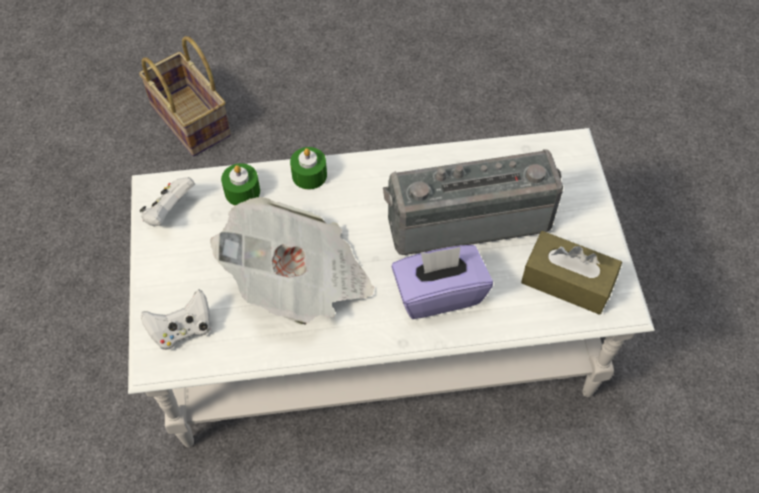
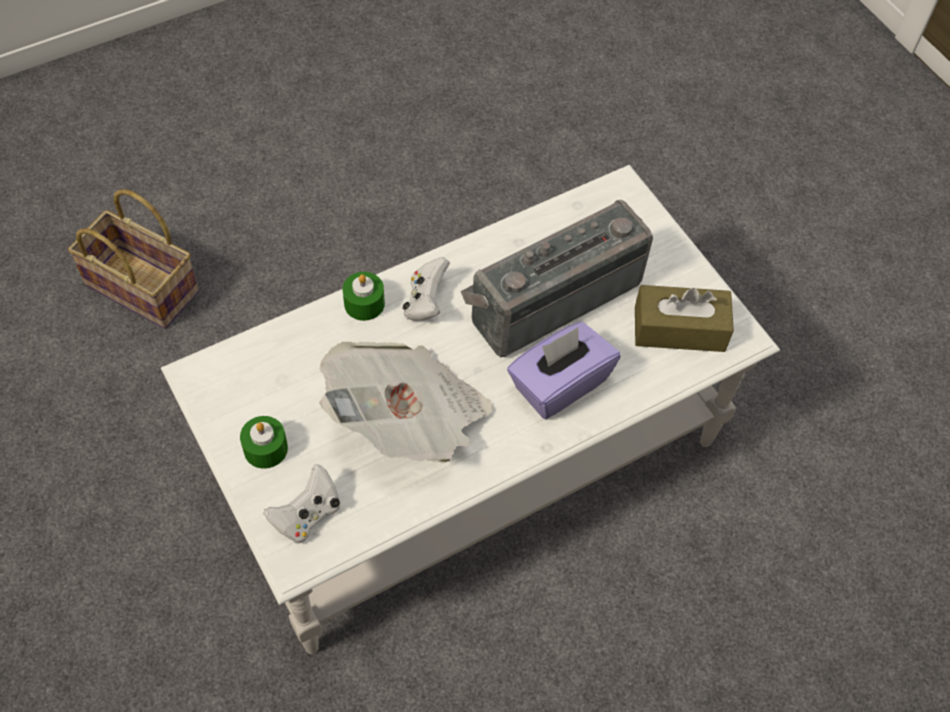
camera: 25 degrees left, 0 degrees up
(169, 212) = (228, 394): white game controller -> white game controller (425, 302)
(242, 191) = (299, 345): green candle -> green candle (265, 448)

